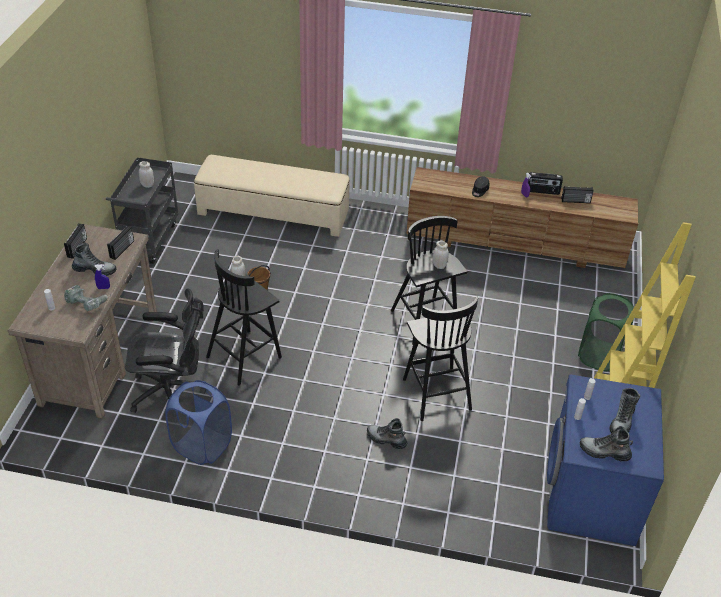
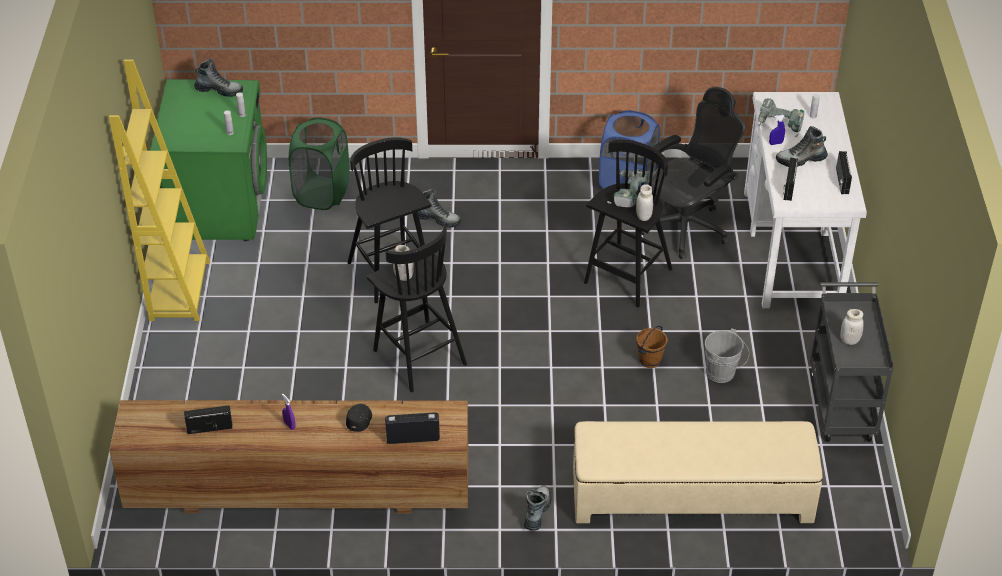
camera: 170 degrees right, 0 degrees up
(99, 357) = (793, 248): brown desk -> white desk
(171, 393) = (688, 226): office chair -> office chair turned 150 degrees clockwise
(214, 273) = (723, 374): none -> grey bucket
(242, 302) = (626, 194): none -> power drill
(542, 191) = (261, 437): radio -> radio (413, 438)
(589, 494) = (220, 204): blue washing machine -> green washing machine
(599, 355) = (187, 350): green laundry basket -> green laundry basket (322, 193)
(622, 420) = (197, 117): boot -> boot (537, 512)

